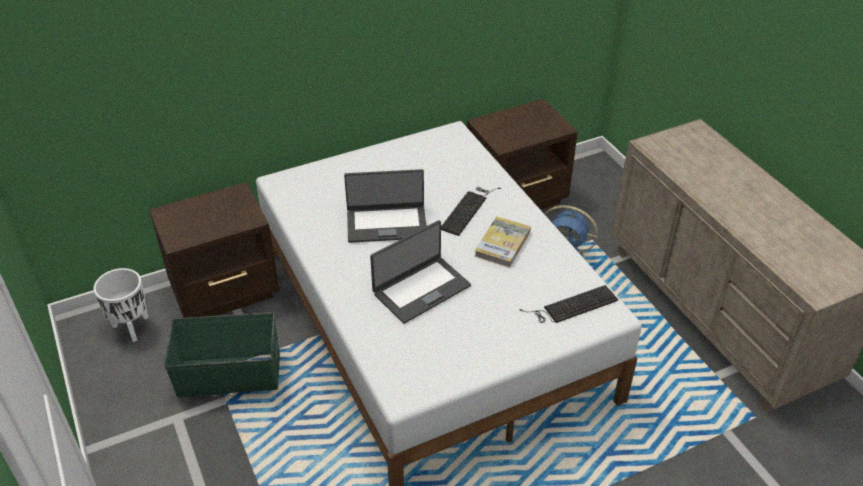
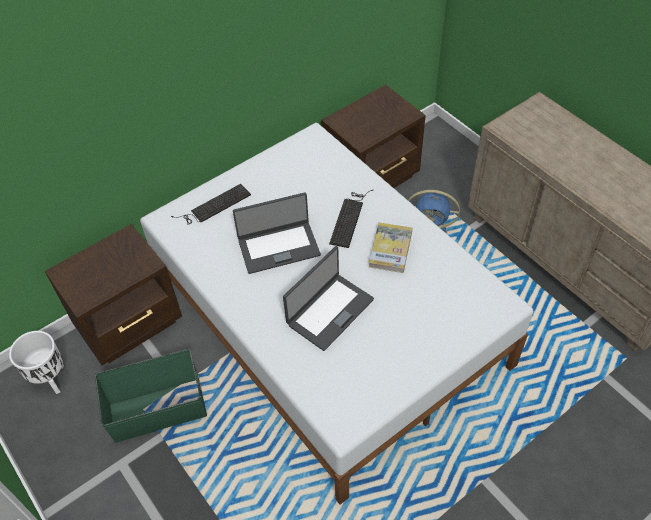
camera: 10 degrees left, 10 degrees up
(572, 306) = (469, 303): keyboard -> keyboard (214, 206)

